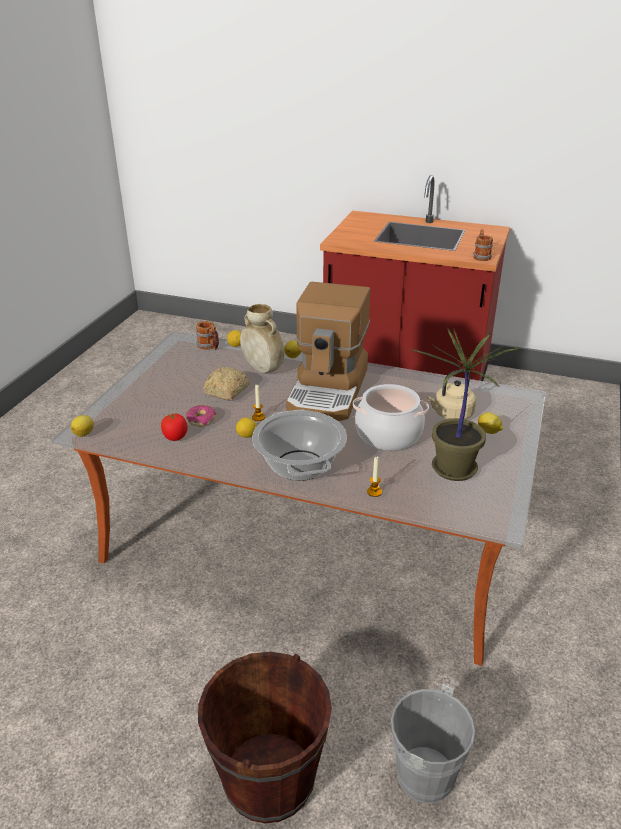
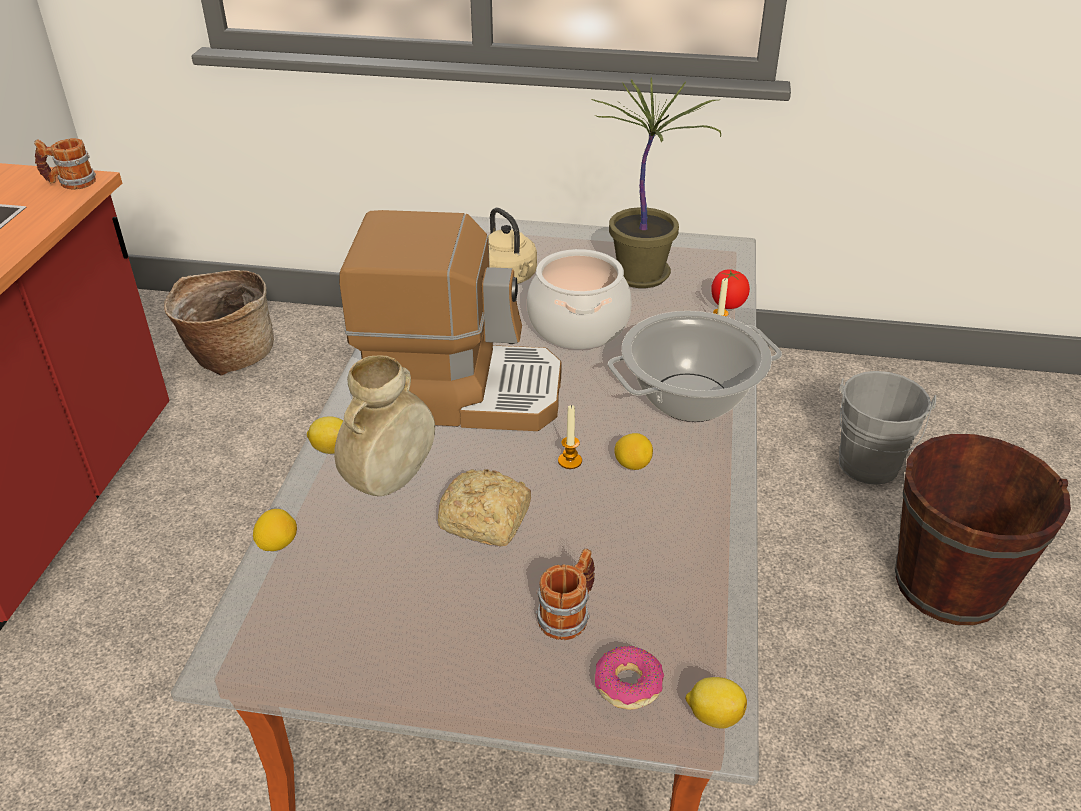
camera: 100 degrees left, 5 degrees up
(175, 437) = (670, 557): tomato -> tomato (727, 305)
(201, 420) = (600, 534): donut -> donut (628, 684)
(209, 347) = (281, 590): mug -> mug (569, 614)
(489, 432) = (545, 251): lemon -> none
(548, 426) = (229, 356): none -> basket

